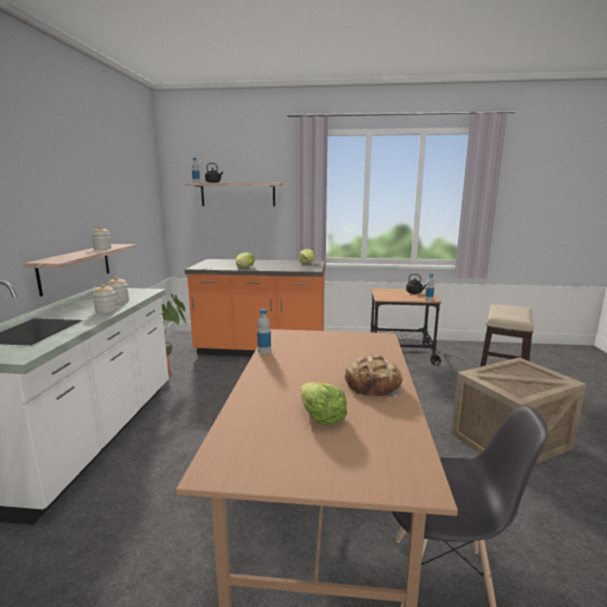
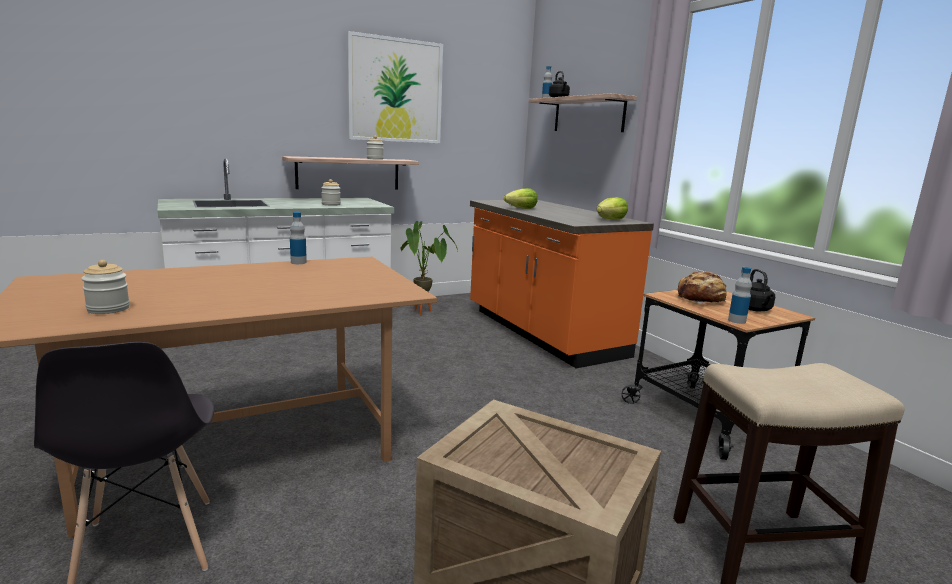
camera: 55 degrees right, 0 degrees up
(94, 180) = (395, 91): none -> picture
(106, 311) = (298, 206): jar -> jar (108, 309)
(321, 417) = (140, 293): lettuce -> none
(373, 386) = (230, 301): bread -> bread (701, 299)

